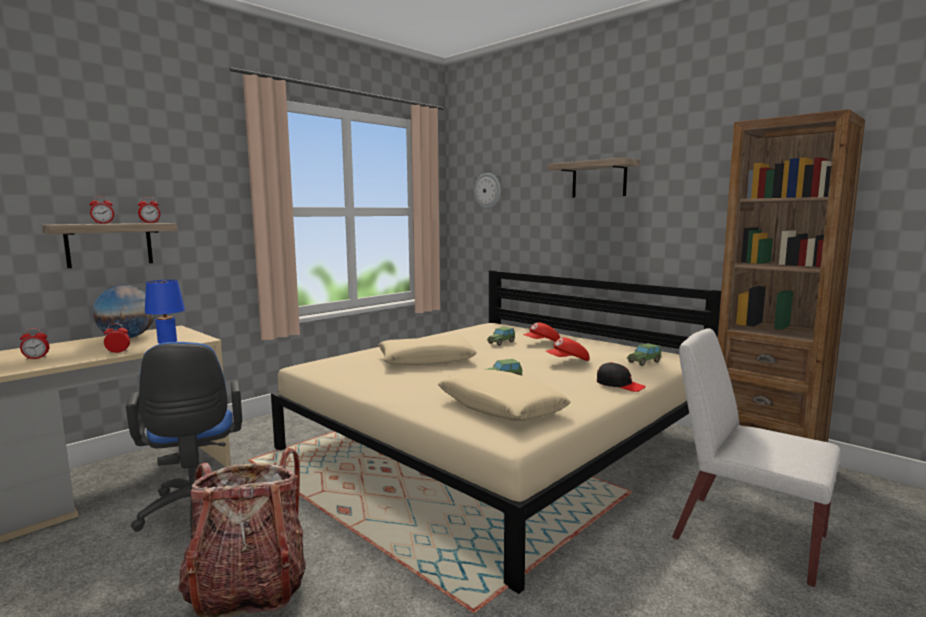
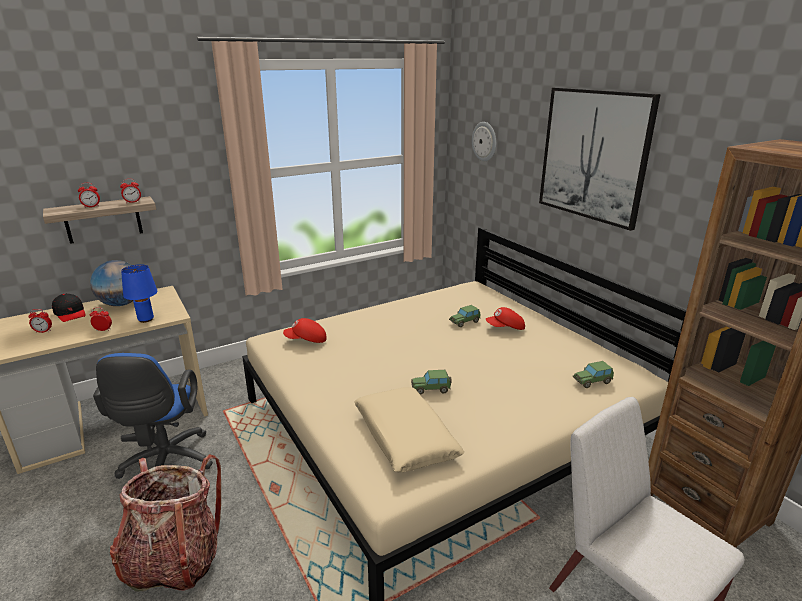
camera: 15 degrees right, 15 degrees up
(426, 360) = (378, 343): beige pillow -> none
(568, 361) = (511, 369): red cap -> red cap (306, 340)
(599, 179) = (593, 155): shelf -> picture
(620, 385) = (543, 419): black cap -> black cap (70, 313)

